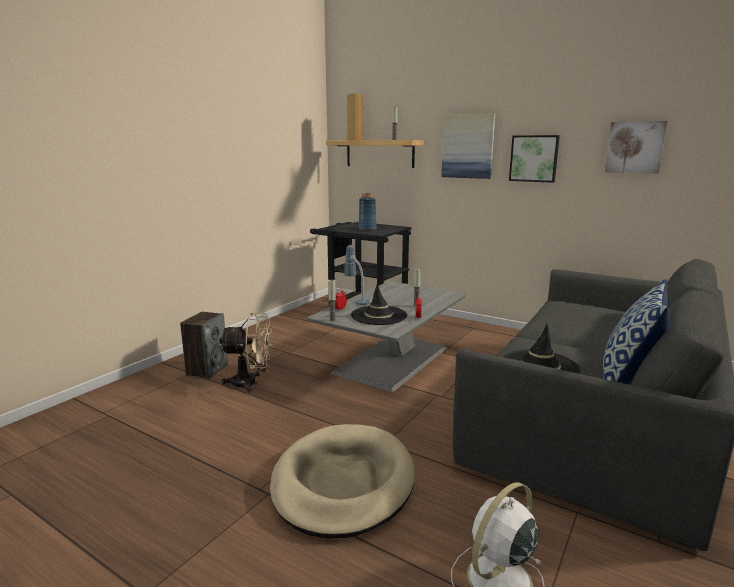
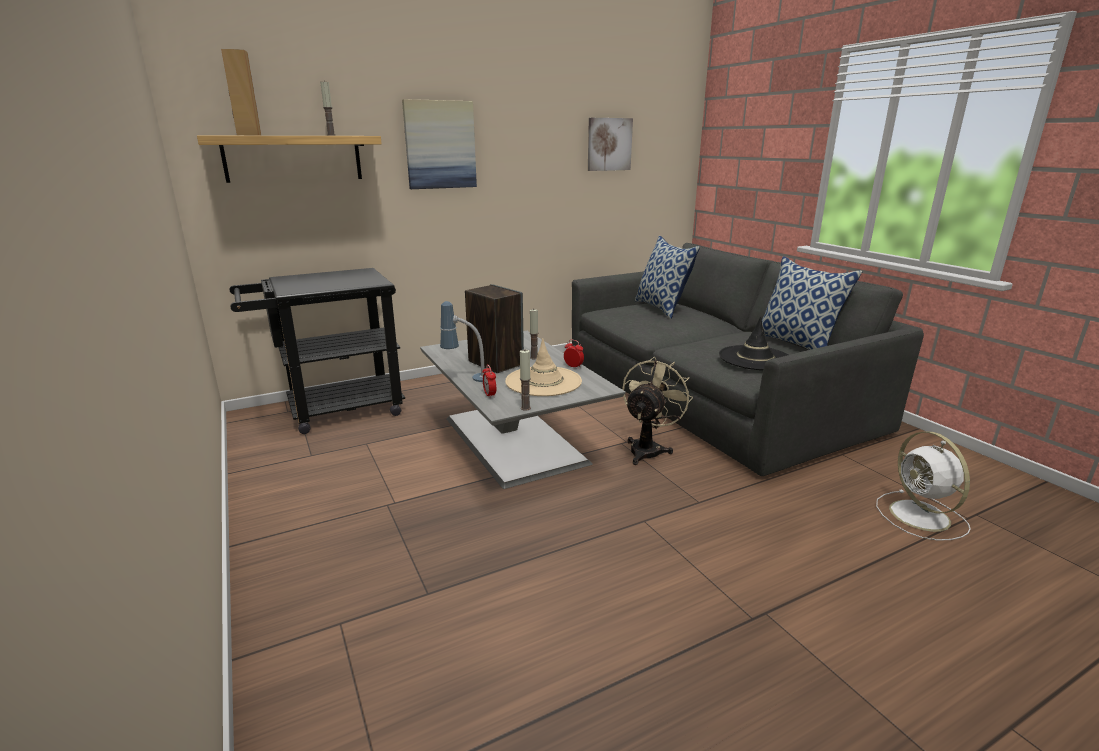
camera: 60 degrees left, 5 degrees up
(207, 370) = (352, 599): speaker -> speaker (495, 363)
(250, 383) = (458, 562): beige fan -> beige fan (648, 449)
(343, 483) = (763, 552): beige dog bed -> none
(367, 229) = (337, 281): blue vase -> none
(378, 315) = (543, 382): black hat -> beige hat
(534, 158) = (520, 159): picture -> none
(610, 316) = (662, 308): none -> pillow

